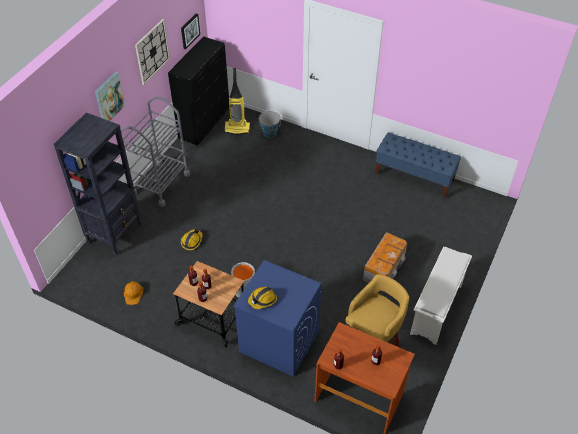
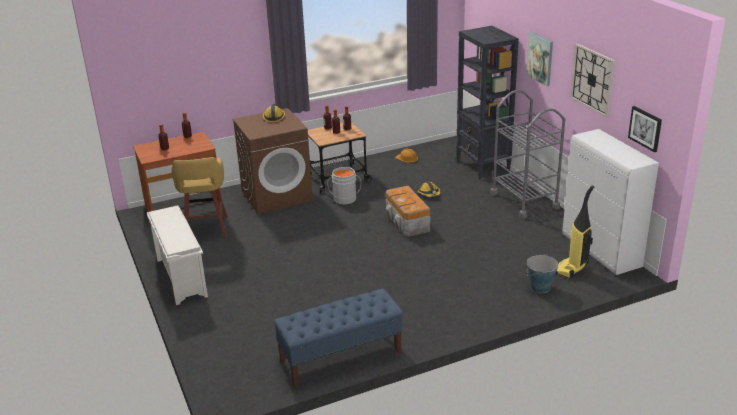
camera: 130 degrees right, 20 degrees down
(204, 124) = (601, 252): black cabinet -> white cabinet
(278, 341) = (277, 196): blue washing machine -> brown washing machine
(384, 267) = (261, 272): storage box -> storage box (407, 222)

